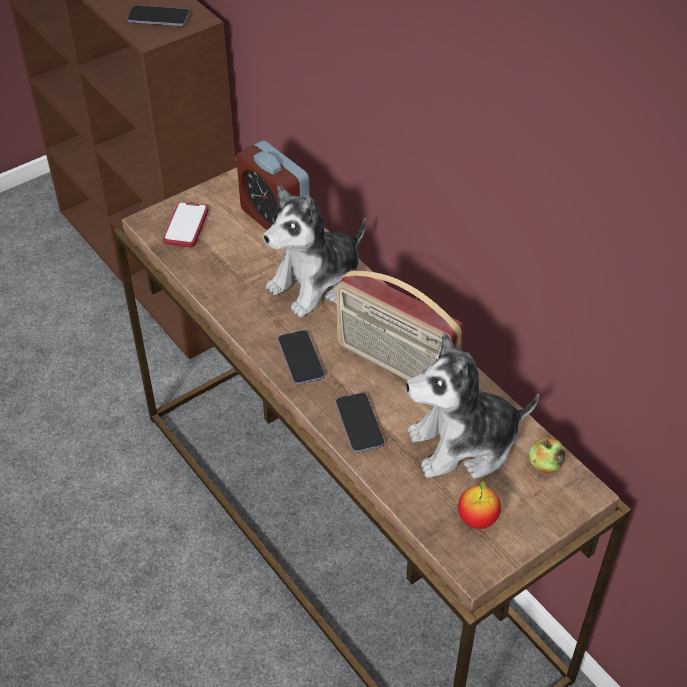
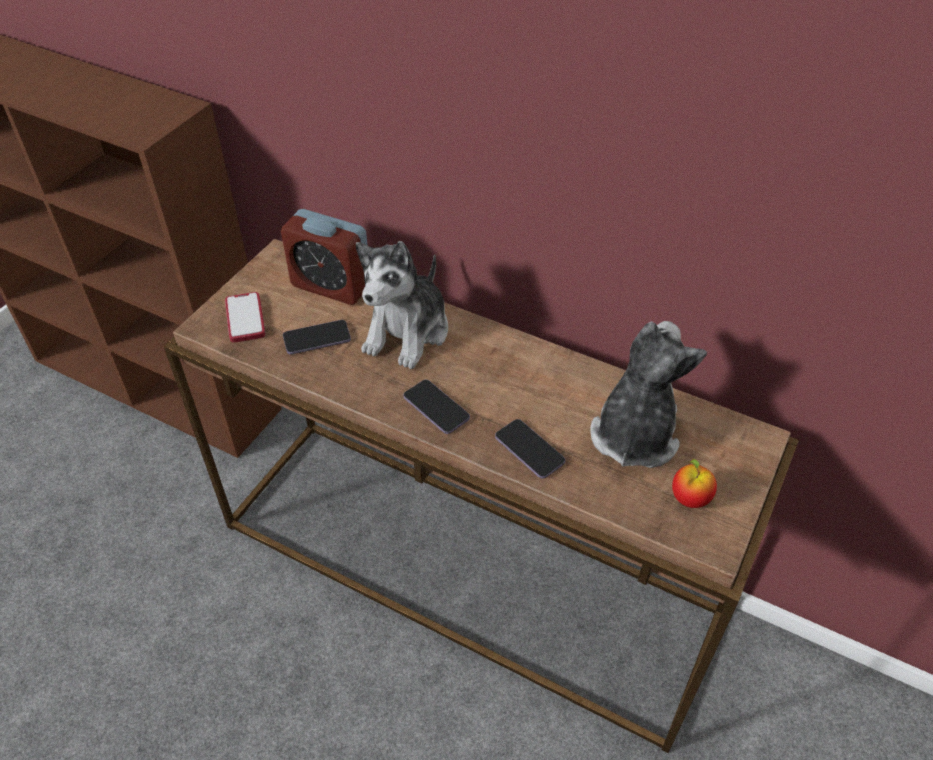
camera: 25 degrees left, 0 degrees up
(158, 18) = (140, 114): phone -> phone (317, 339)
(394, 365) = (526, 384): radio -> none
(464, 445) = (634, 434): plush toy -> plush toy turned 150 degrees clockwise
(544, 465) = (713, 426): apple -> none

